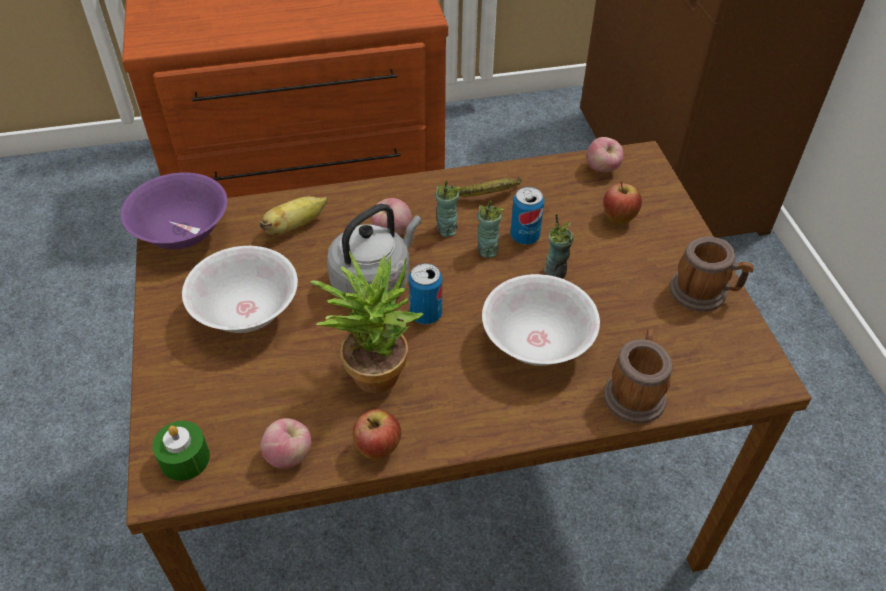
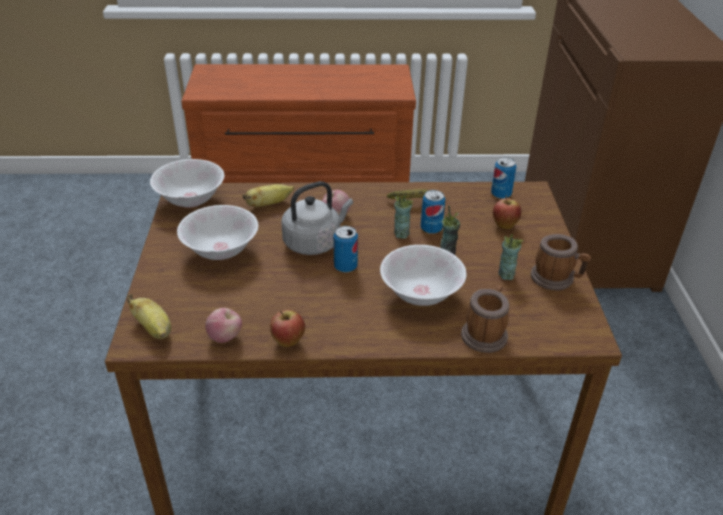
camera: 10 degrees right, 10 degrees down
(182, 234) = (190, 200): purple bowl -> white bowl
(185, 459) = (154, 329): green candle -> banana
(373, 367) = (299, 293): potted plant -> none
(446, 229) = (375, 218): cup -> cup (506, 274)
(602, 169) = (501, 194): apple -> can

